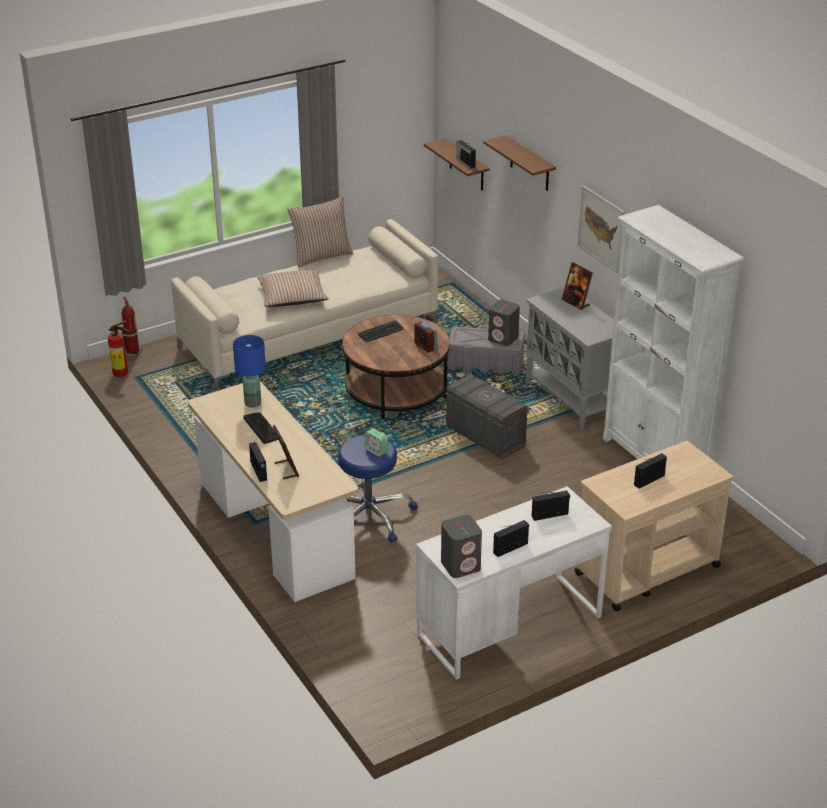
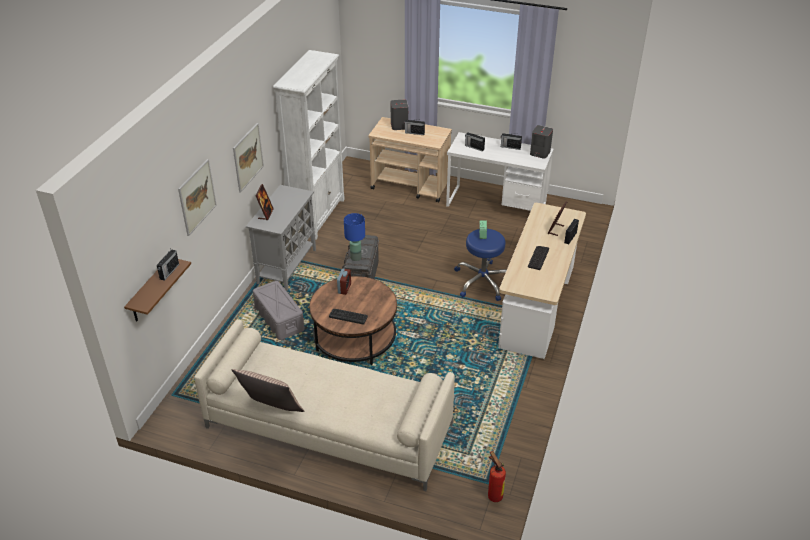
camera: 130 degrees left, 5 degrees up
(133, 352) = (462, 514): fire extinguisher -> none
(253, 403) = (523, 275): blue table lamp -> blue table lamp (355, 257)
(292, 296) = (350, 386): pillow -> none
(503, 339) = (272, 292): grey speaker -> grey speaker (399, 126)
(529, 164) = (197, 197): brown shelf -> picture

